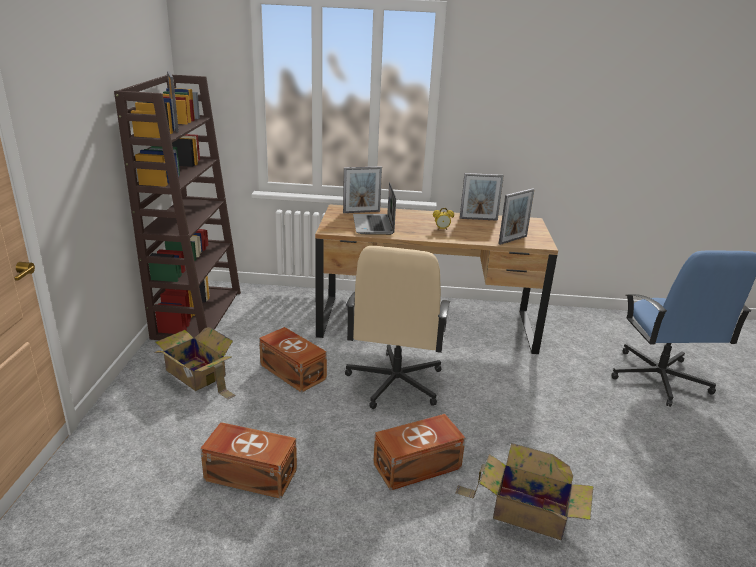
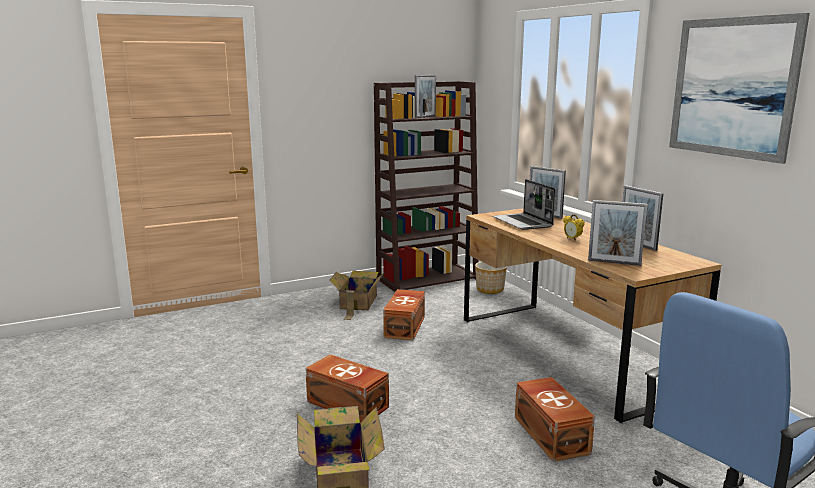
camera: 60 degrees right, 10 degrees down
(250, 473) = (276, 351): brown storage box -> brown storage box (551, 434)
(270, 298) = (490, 289): none -> planter
(374, 226) = (523, 223): laptop -> laptop turned 75 degrees counterclockwise
(394, 383) = (447, 366): beige office chair -> none
(530, 85) = (732, 87): none -> picture

